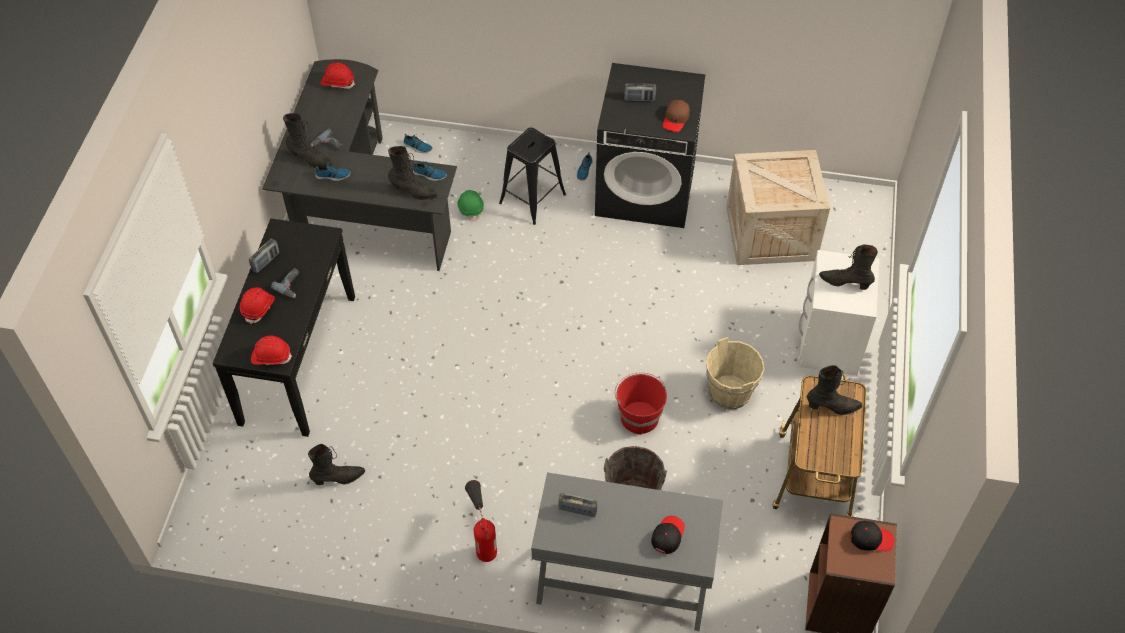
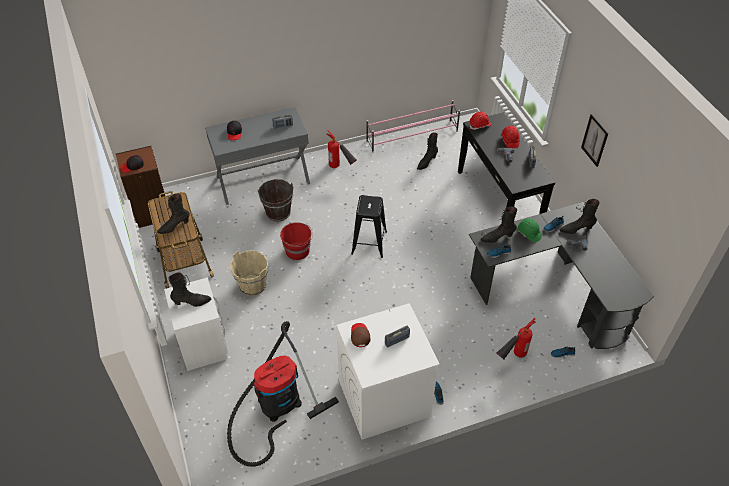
camera: 150 degrees right, 5 degrees down
(232, 125) = (594, 140): none -> picture
(314, 546) = (412, 136): none -> pink shoe rack
(338, 82) = (621, 287): red hard hat -> none
(470, 208) = (488, 326): green hard hat -> green hard hat (528, 234)
(476, 166) = (511, 359): none -> fire extinguisher
(533, 198) = (454, 353): black stool -> black stool (369, 243)
(646, 190) = (383, 399): black washing machine -> white washing machine
(769, 234) = (276, 406): crate -> vacuum cleaner

